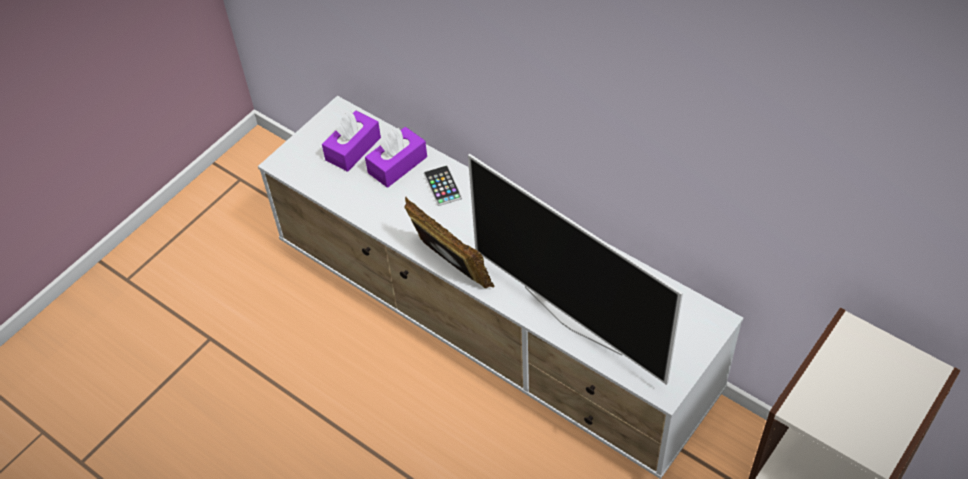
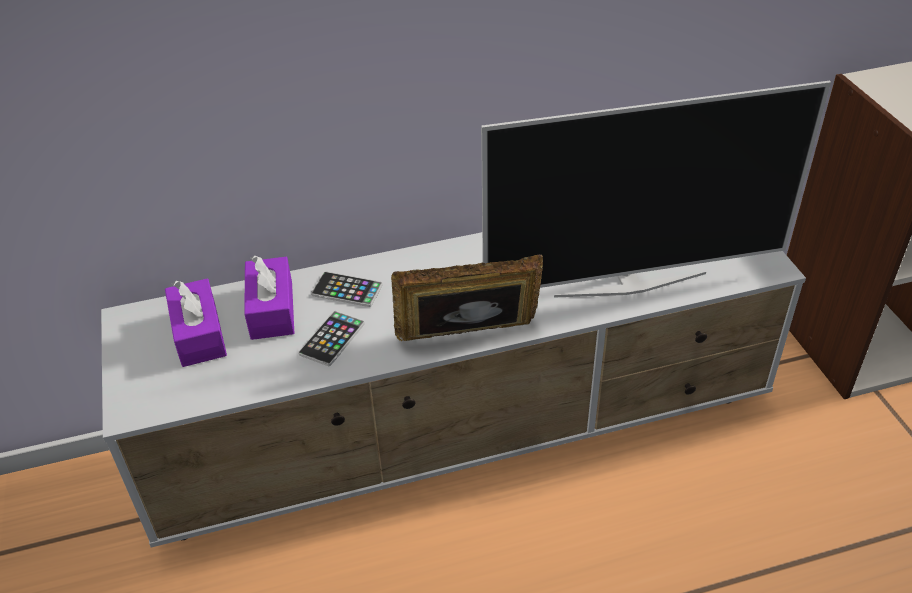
camera: 55 degrees left, 10 degrees down
(398, 206) = (332, 339): none -> phone

